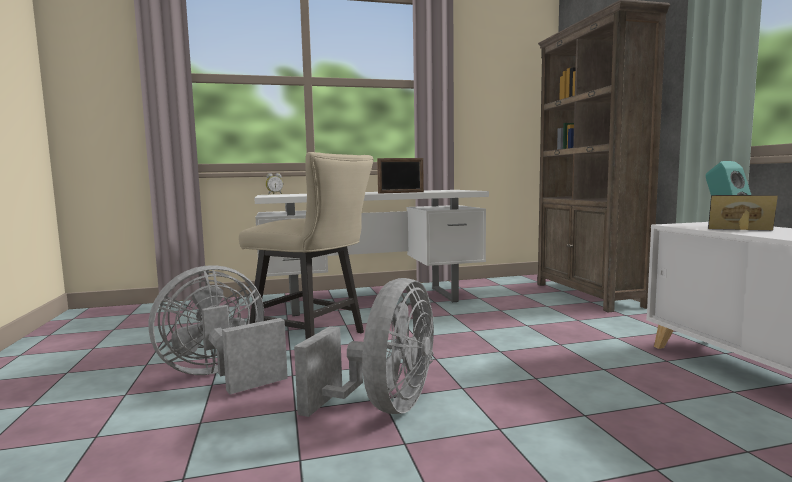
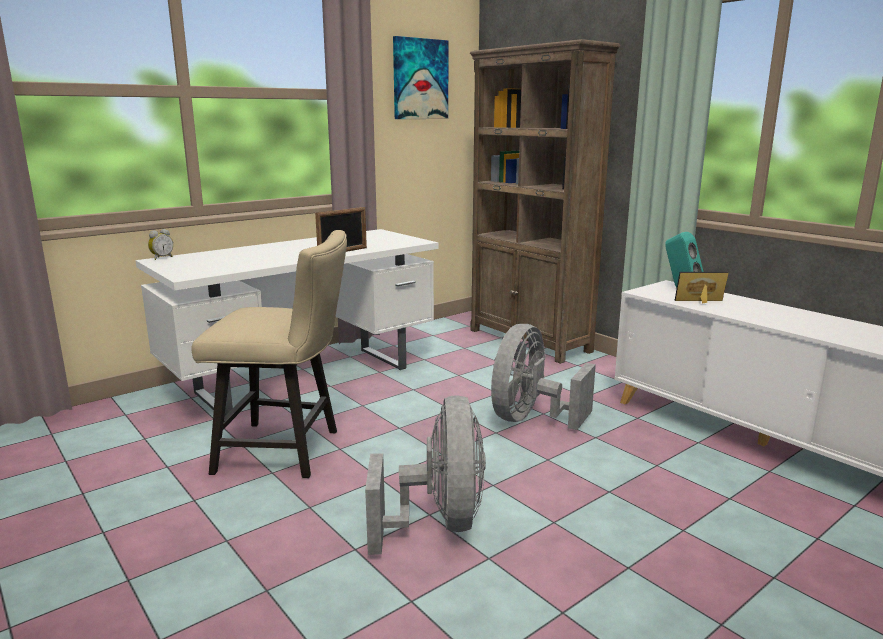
camera: 25 degrees left, 10 degrees up
(221, 376) = (225, 526): grey fan -> grey fan (530, 419)
(500, 73) = (420, 79): none -> picture

